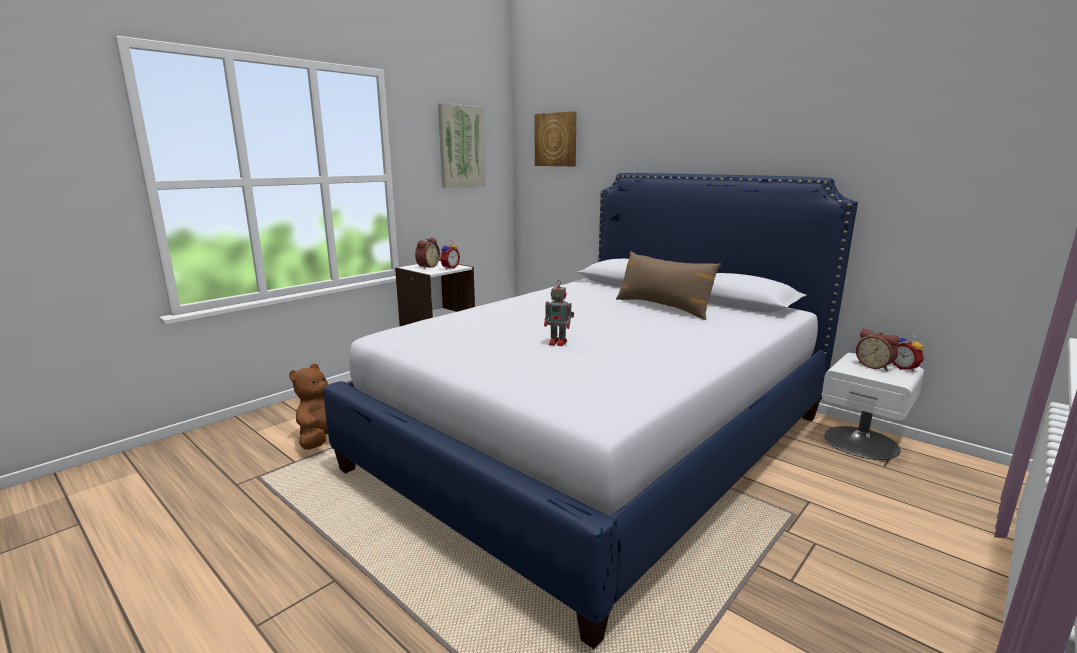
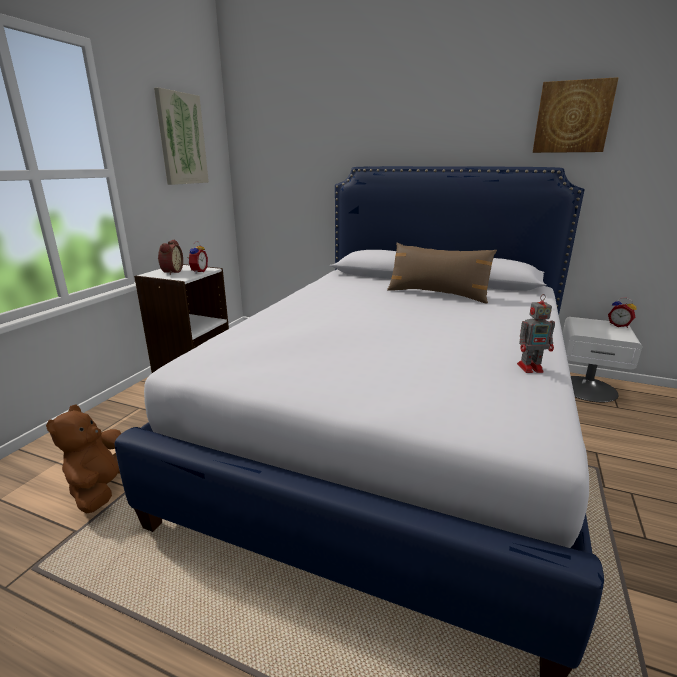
camera: 20 degrees left, 5 degrees up
(556, 139) = (278, 134): picture -> picture (572, 117)
(559, 342) = (391, 346): toy robot -> toy robot (531, 368)
(874, 366) = (598, 326): alarm clock -> none

